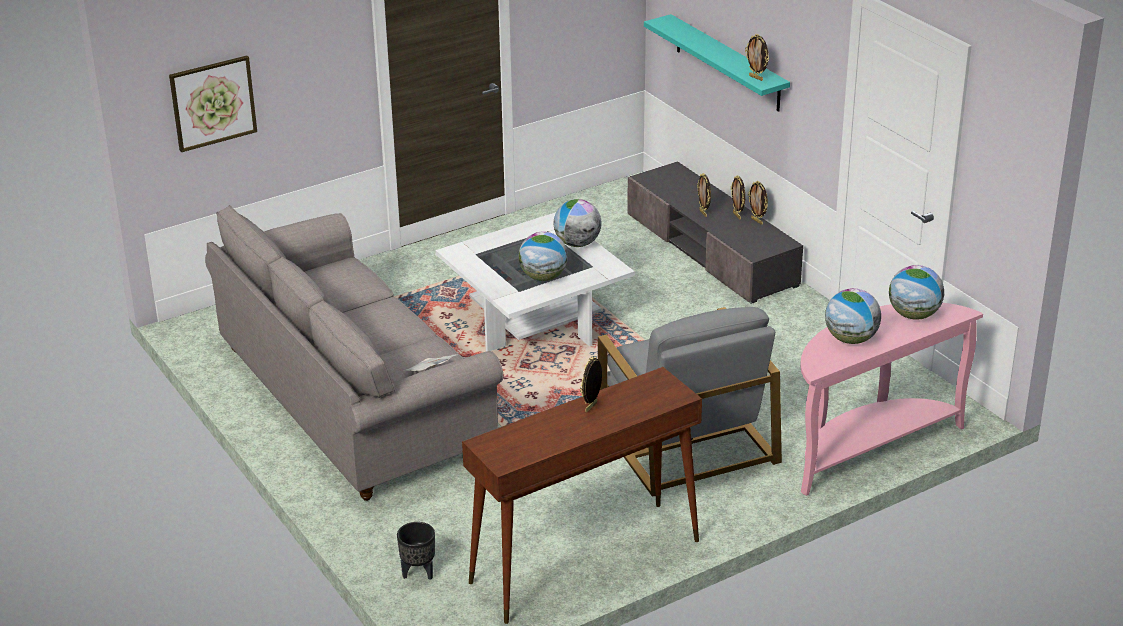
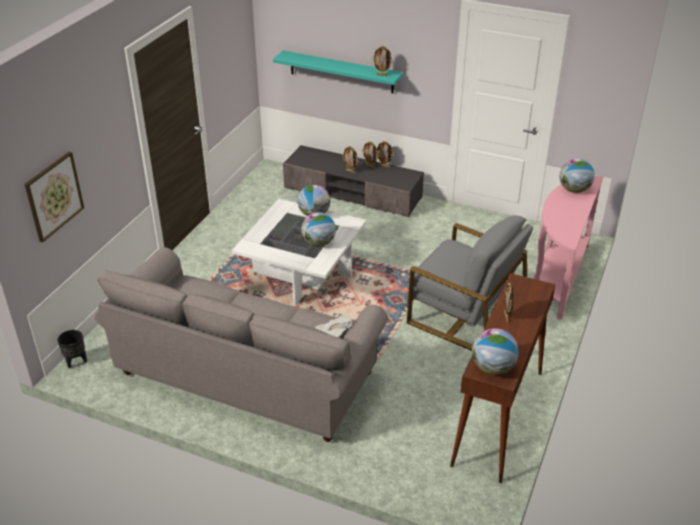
camera: 35 degrees left, 5 degrees up
(418, 573) = (414, 476): black planter -> black planter (76, 361)
(851, 339) = (563, 216): globe -> globe (492, 368)

